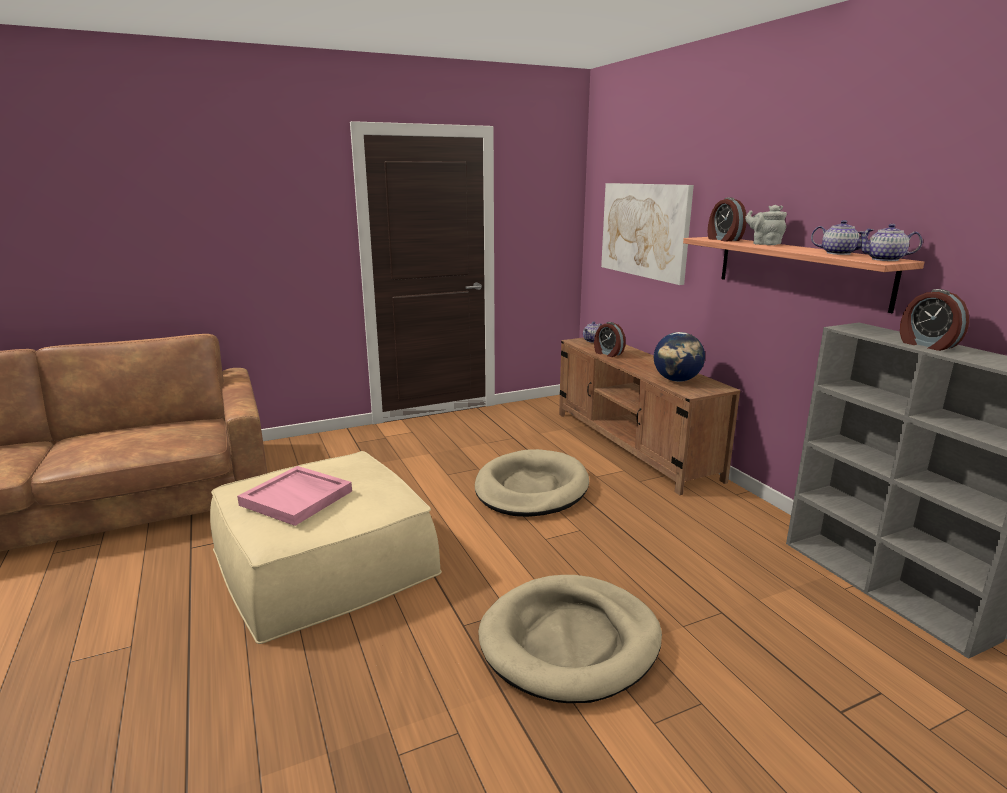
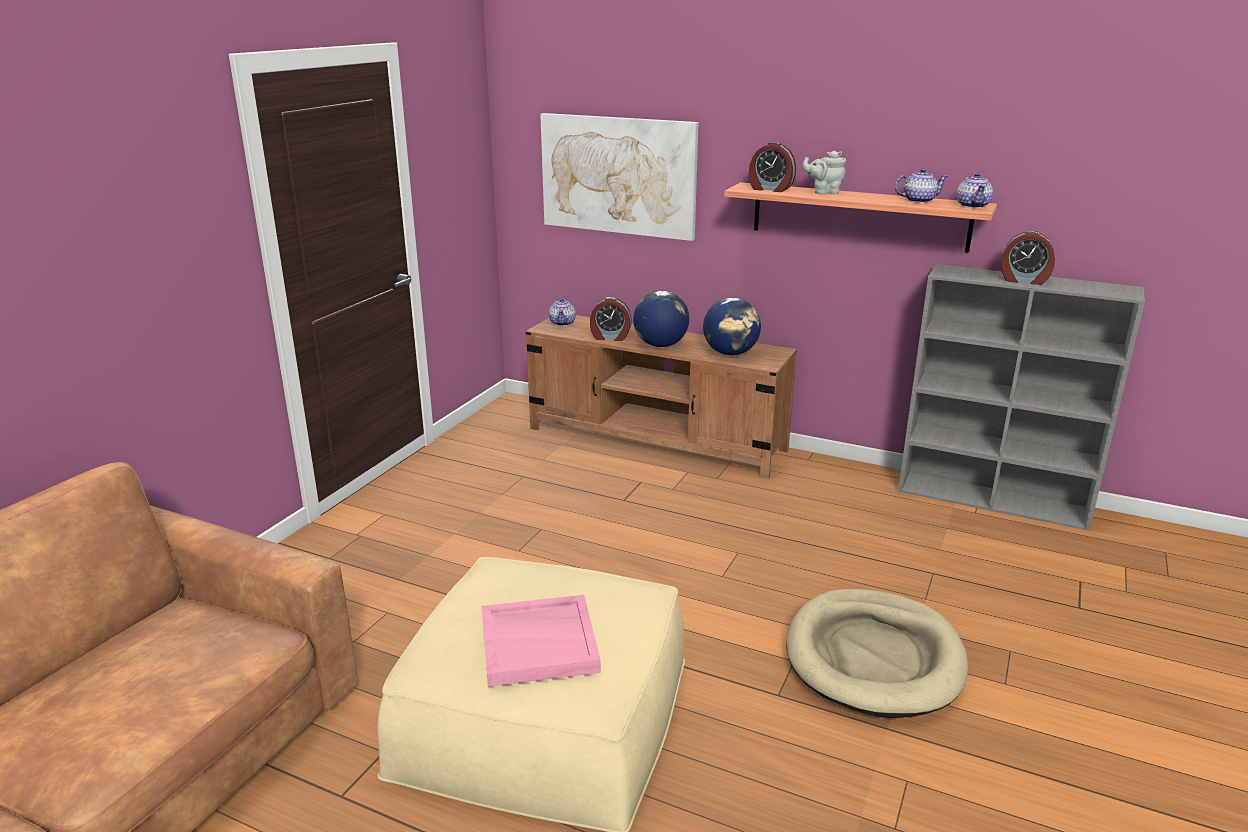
camera: 40 degrees left, 5 degrees up
(531, 488) = (631, 529): beige dog bed -> none
(633, 365) = (660, 345): none -> globe
(885, 259) = (972, 206): teapot -> teapot turned 60 degrees counterclockwise

